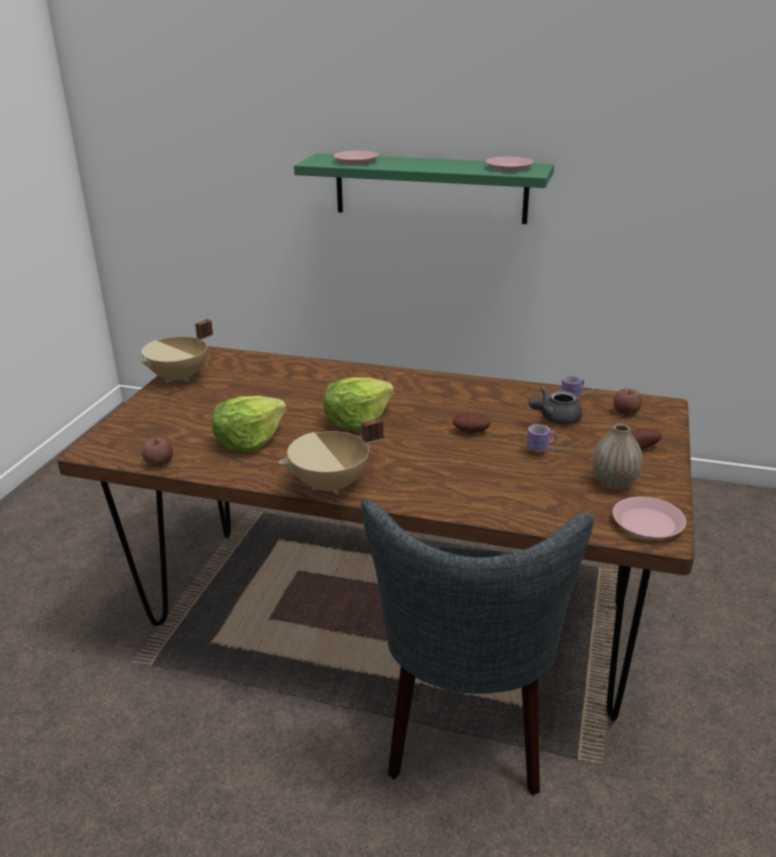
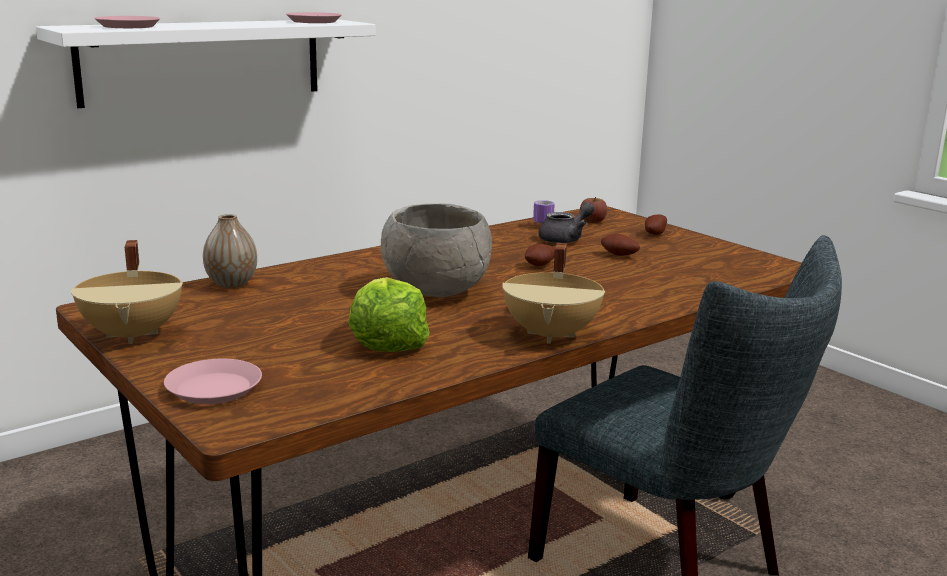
camera: 55 degrees left, 10 degrees down
(159, 463) = (353, 396): apple -> none
(357, 420) = (435, 292): lettuce -> grey bowl
(430, 188) = (203, 61): green shelf -> white shelf
(549, 451) = (618, 256): mug -> potato
(554, 418) = (565, 239): grey teapot -> grey teapot turned 135 degrees counterclockwise
(614, 483) = (697, 255): vase -> vase (231, 284)
(648, 524) = (769, 265): pink plate -> pink plate (214, 389)

